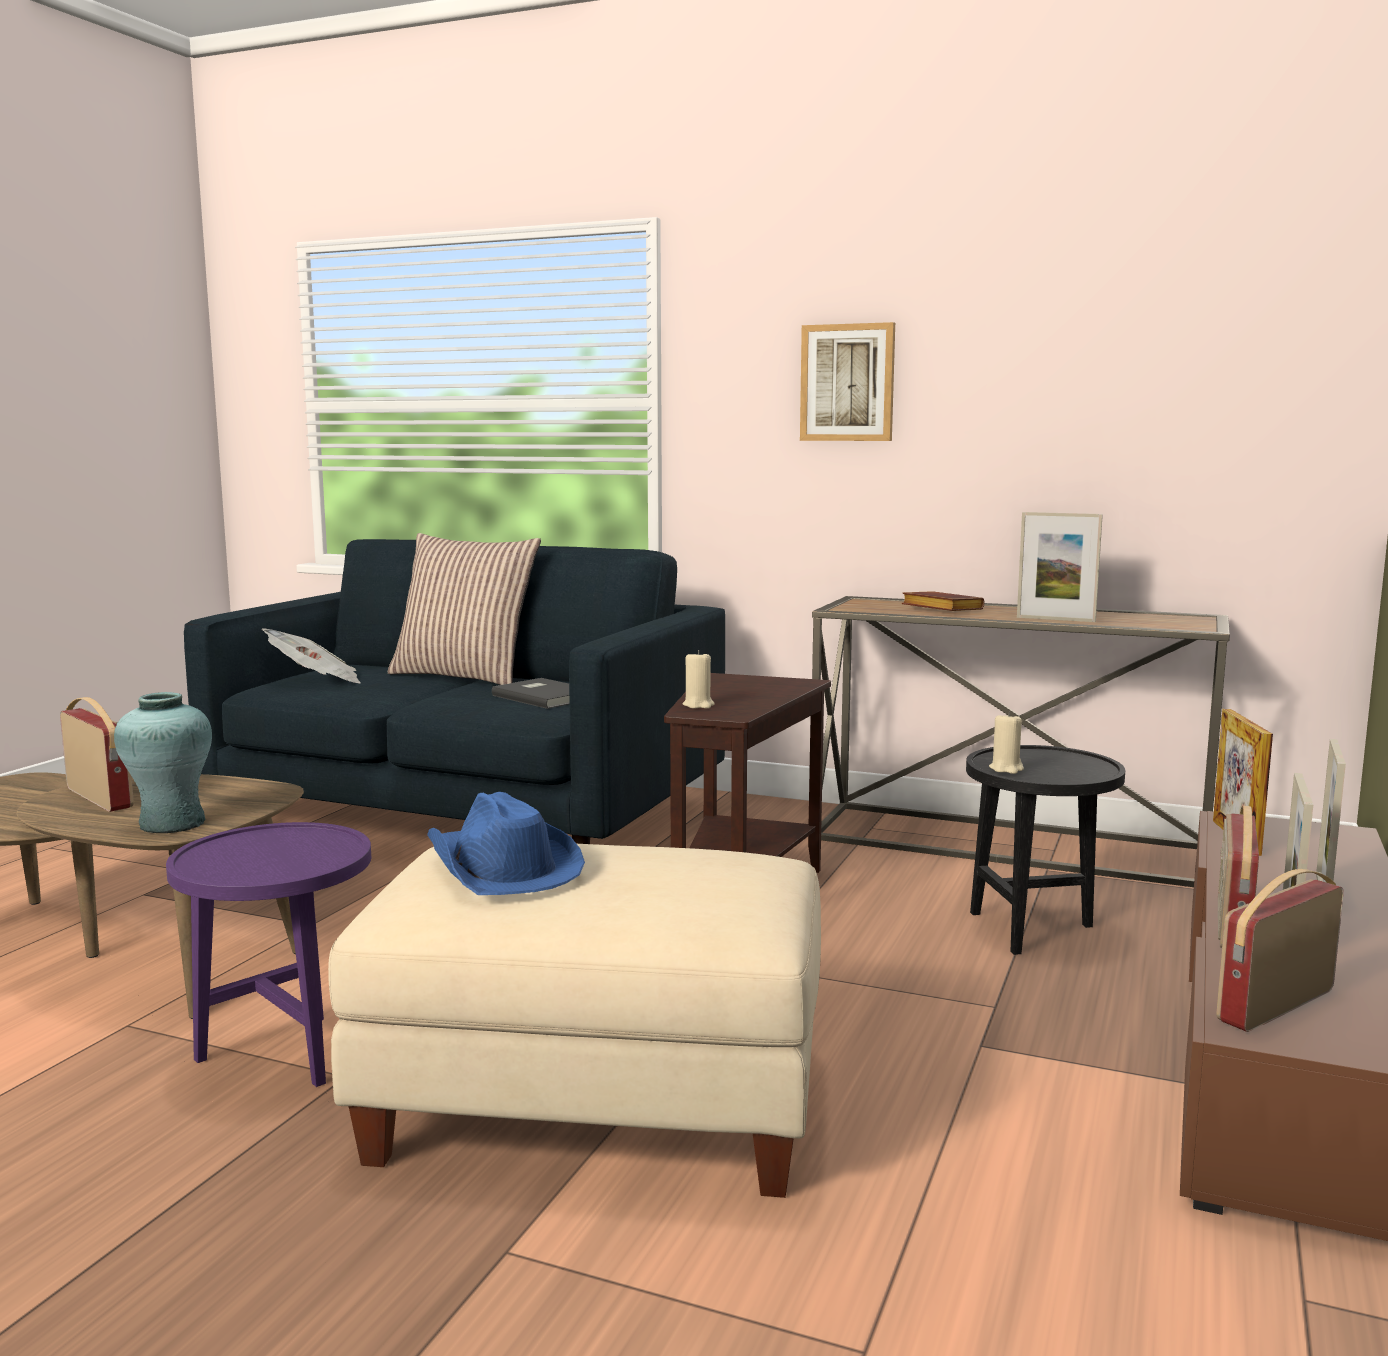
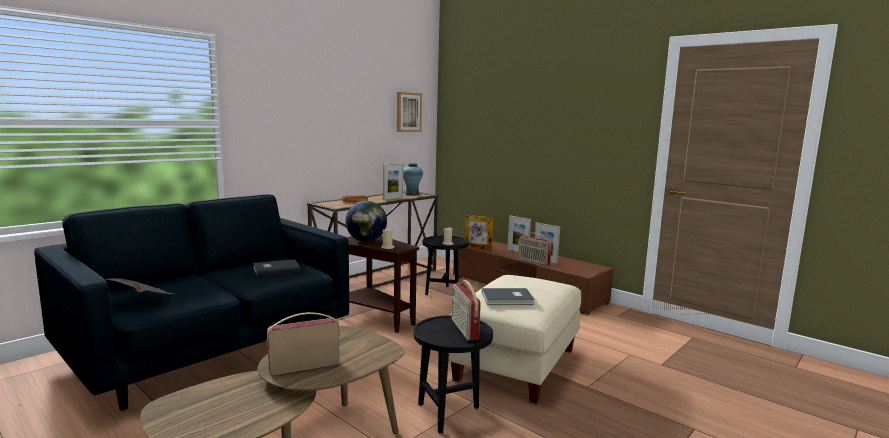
camera: 70 degrees left, 0 degrees up
(172, 824) = (375, 351): turquoise vase -> turquoise vase (412, 194)
(284, 1057) = (450, 413): purple side table -> black side table
(465, 676) = (199, 275): pillow -> none
(501, 867) = (508, 299): blue hat -> grey book
(735, 688) = (366, 241): none -> globe
(847, 383) = (301, 117): picture -> picture (408, 112)
(1273, 1004) = (575, 269): radio -> radio (463, 329)

